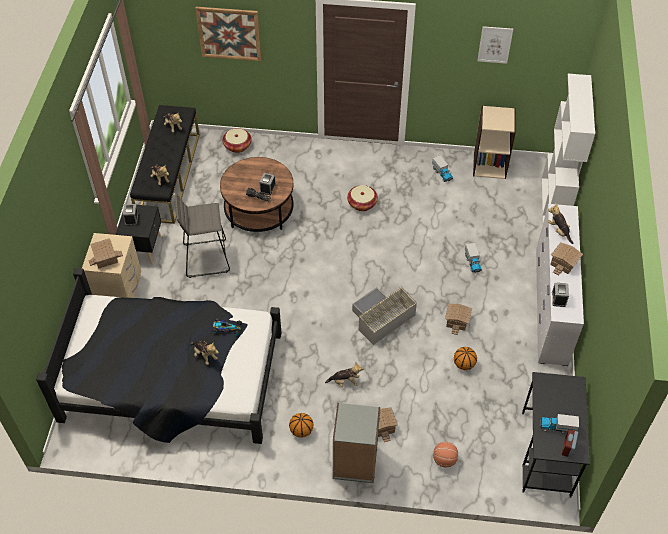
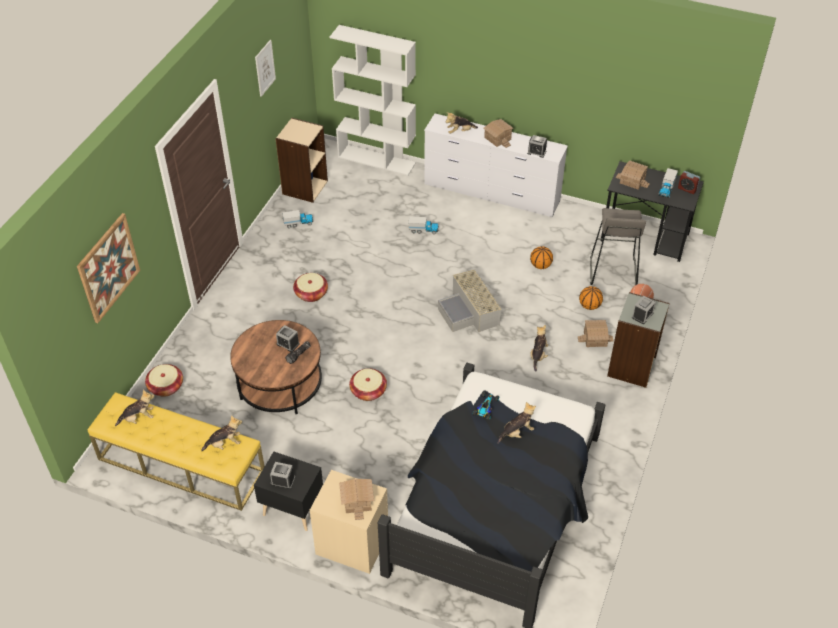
camera: 75 degrees left, 5 degrees down
(169, 175) = (181, 465): black bench -> yellow bench
(206, 258) = (332, 446): grey stool -> grey stool (612, 272)
(267, 267) = (368, 391): none -> basket
(301, 430) = (587, 401): basketball -> basketball (589, 306)
(351, 422) = (642, 315): none -> alarm clock
(456, 321) = (489, 258): toy house -> toy house (632, 181)

